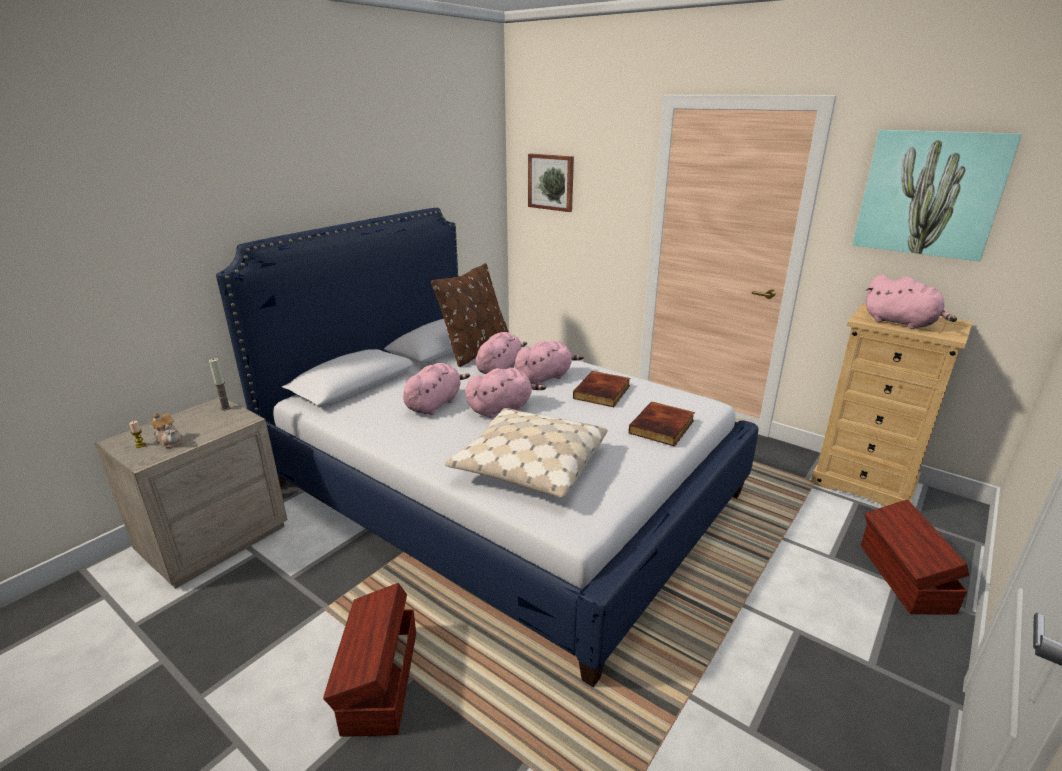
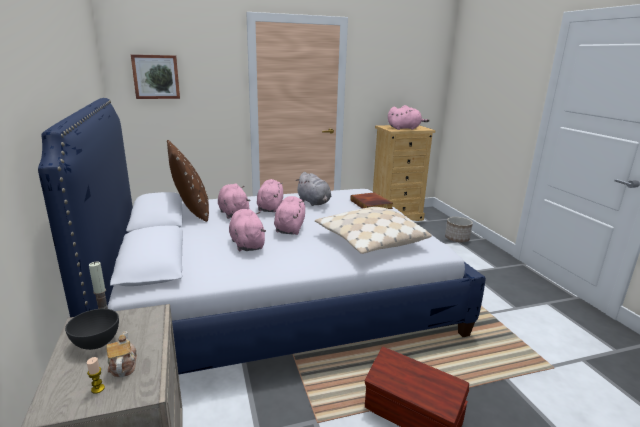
camera: 55 degrees left, 5 degrees down
(170, 441) = (123, 366): teapot -> teapot turned 90 degrees counterclockwise
(194, 419) = (96, 343): none -> grey bowl
(603, 392) = (314, 202): book -> grey plush toy
(904, 578) = (457, 239): brown storage box -> planter
(930, 194) = (393, 67): picture -> none

